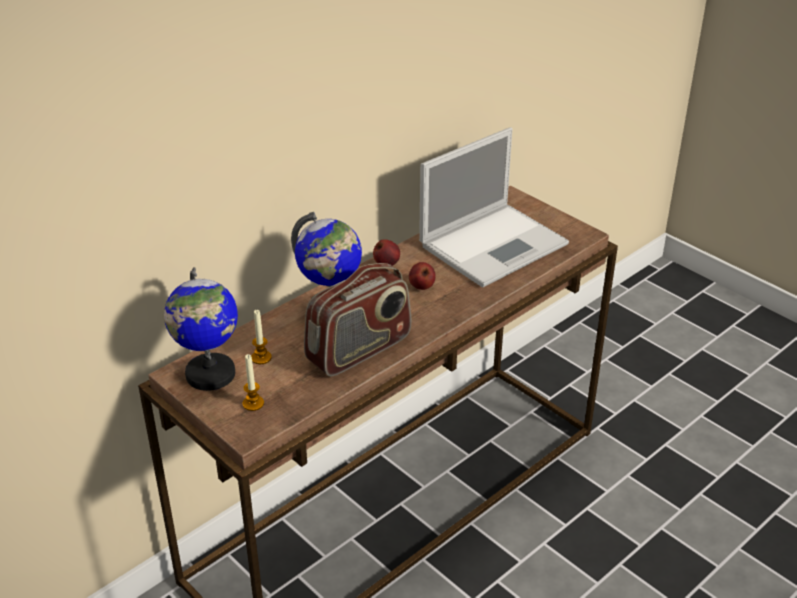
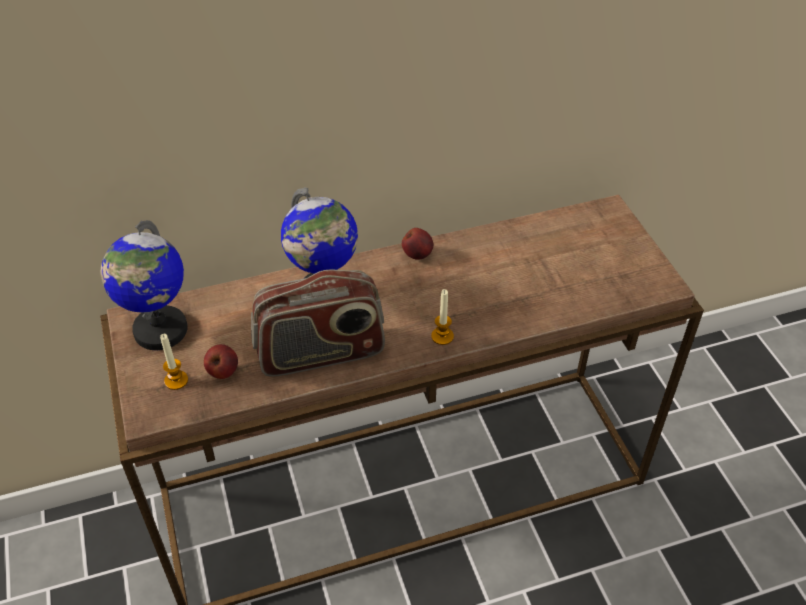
camera: 25 degrees right, 10 degrees up
(261, 358) = (219, 328): candle -> candle (442, 336)
(421, 286) = (436, 295): apple -> apple (223, 372)
(495, 244) = (552, 266): laptop -> none

